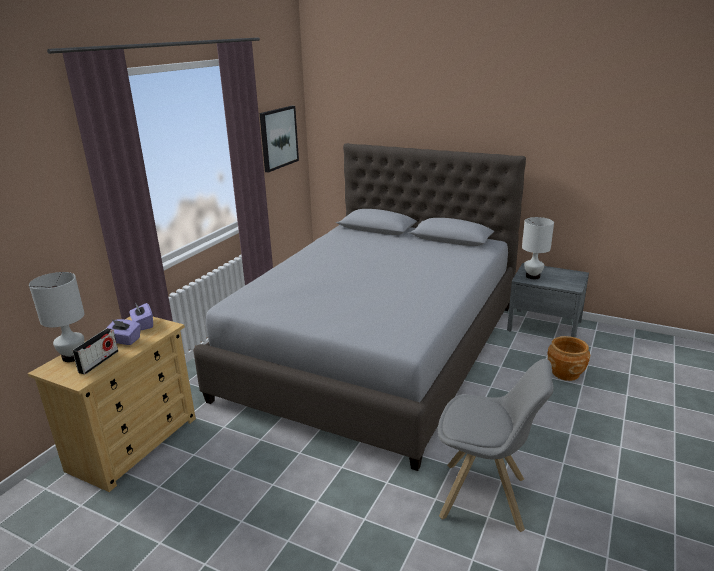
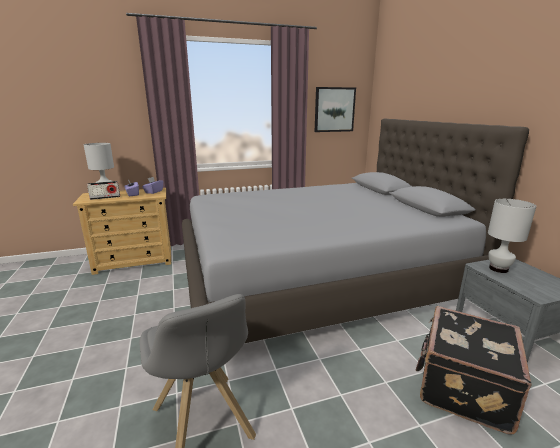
camera: 45 degrees right, 5 degrees down
(566, 373) = (462, 387): brown planter -> black suitcase

